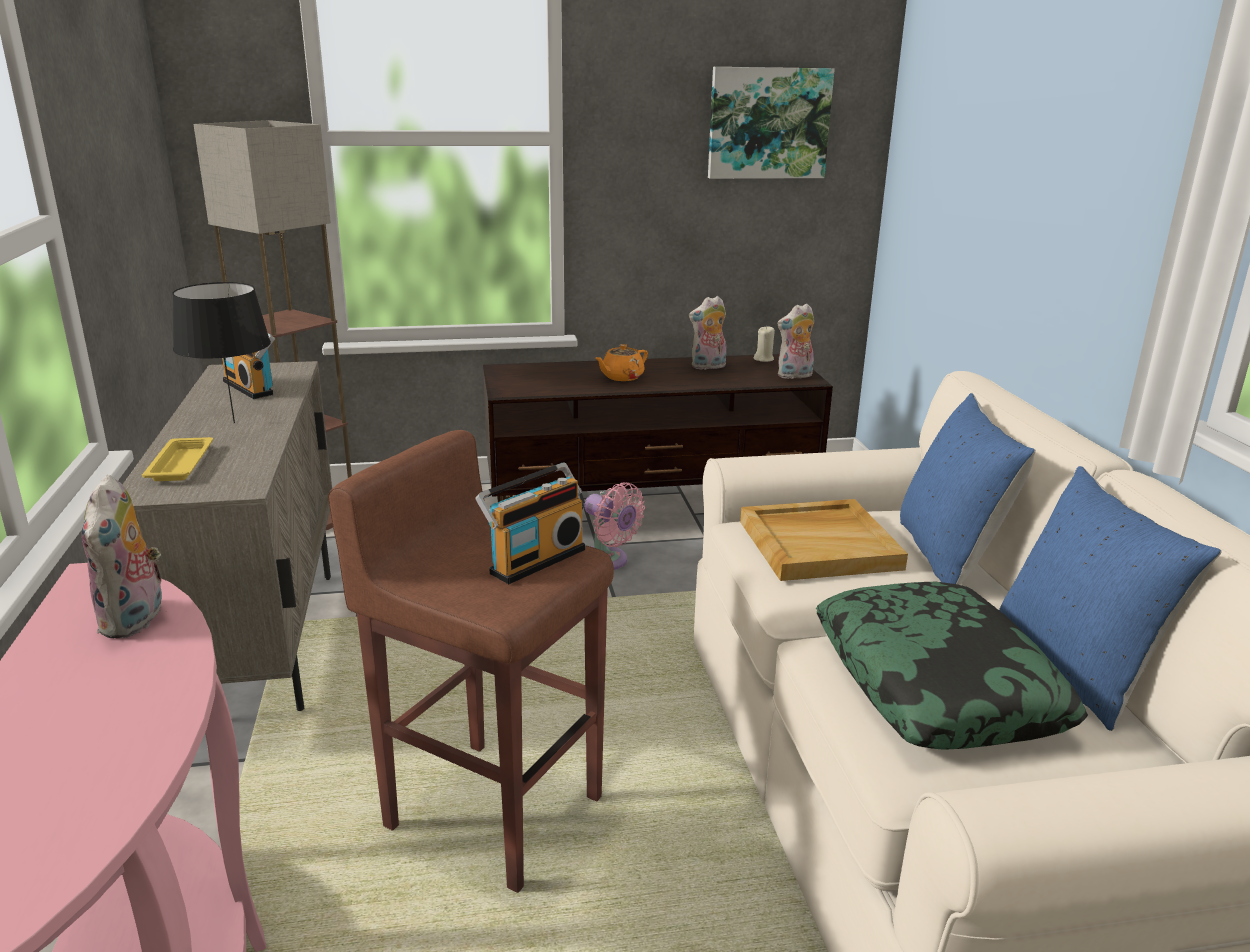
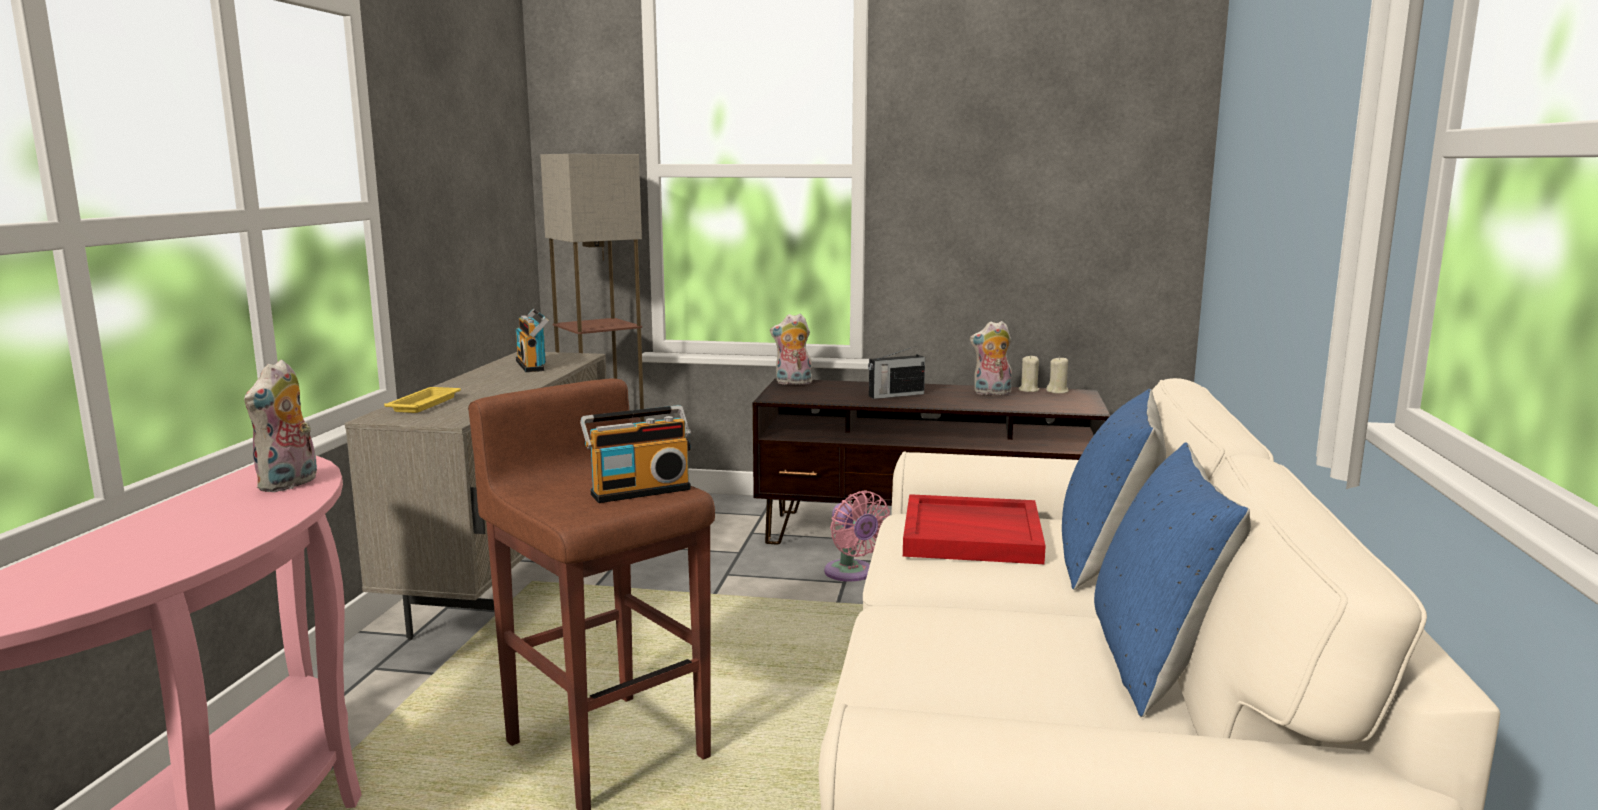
camera: 20 degrees right, 10 degrees down
(233, 422) = (493, 384): black table lamp -> none
(621, 377) = (895, 395): orange teapot -> radio
(737, 359) = (1028, 390): none -> beige candle
(768, 123) = (1073, 156): picture -> none
(794, 376) = (1076, 406): plush toy -> plush toy (792, 383)
(819, 544) = (973, 535): beige tray -> red tray
(937, 684) = (983, 652): pillow -> none

